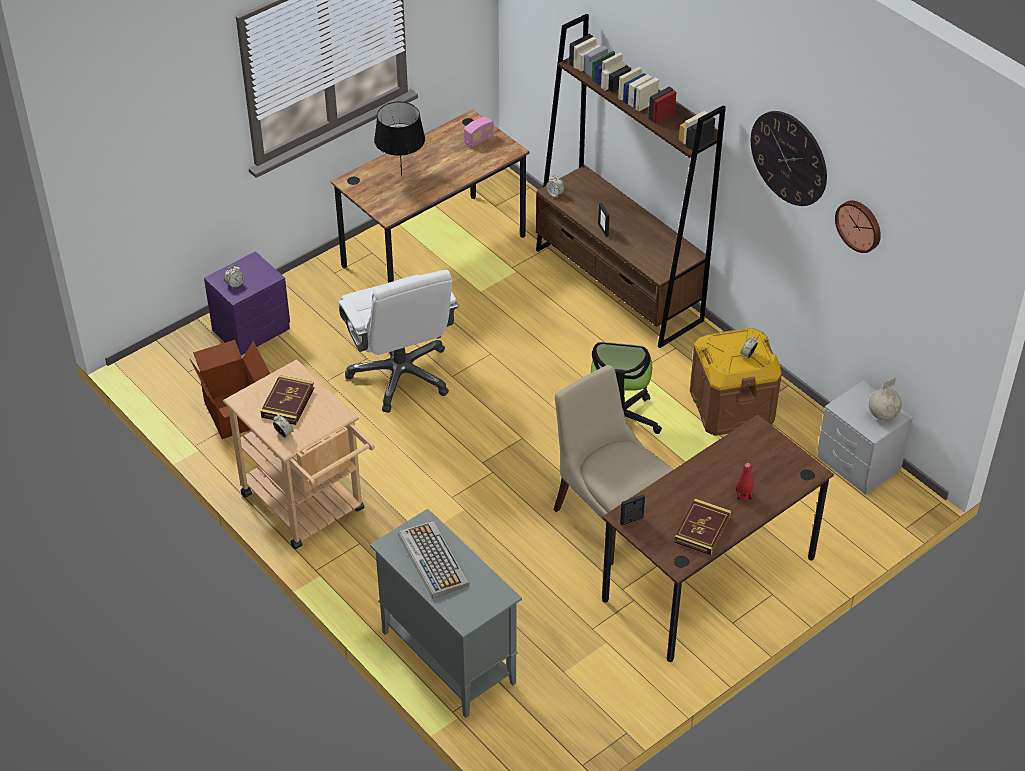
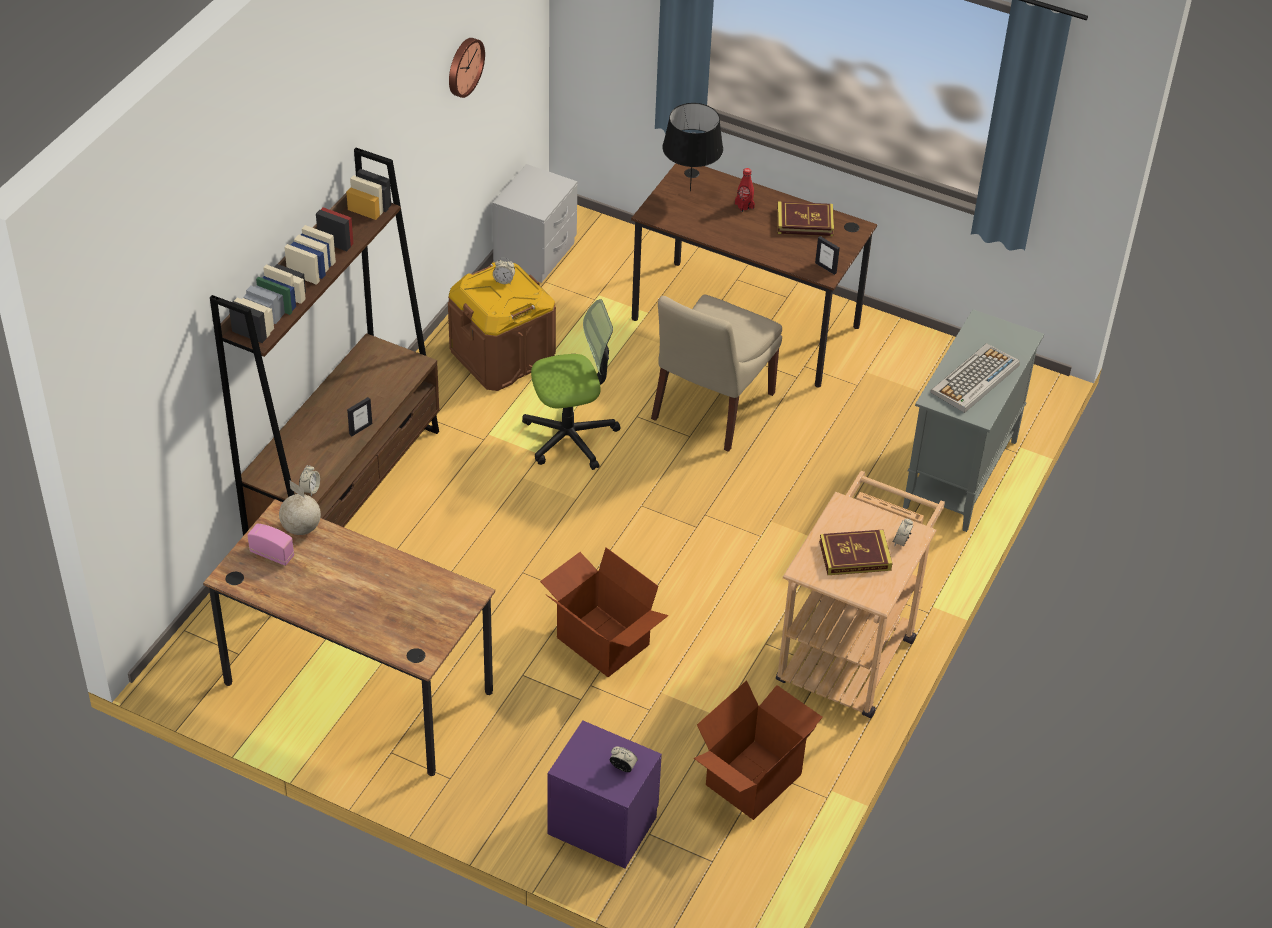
camera: 115 degrees left, 0 degrees up
(401, 175) = (382, 608): black table lamp -> black table lamp (690, 191)
(401, 375) = (601, 642): white office chair -> cardboard box
(789, 158) = (405, 105): wall clock -> none
(882, 415) = (535, 182): globe -> globe (301, 528)

